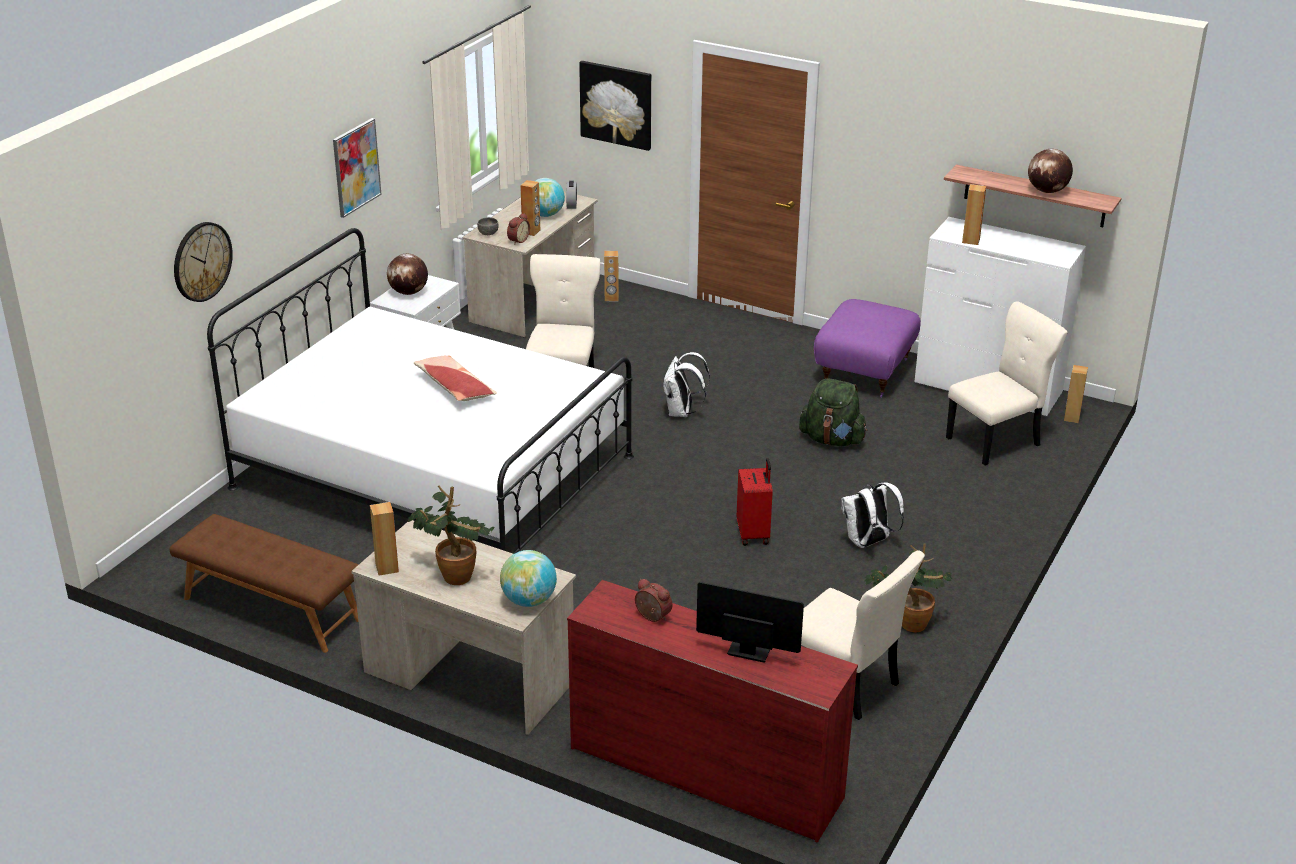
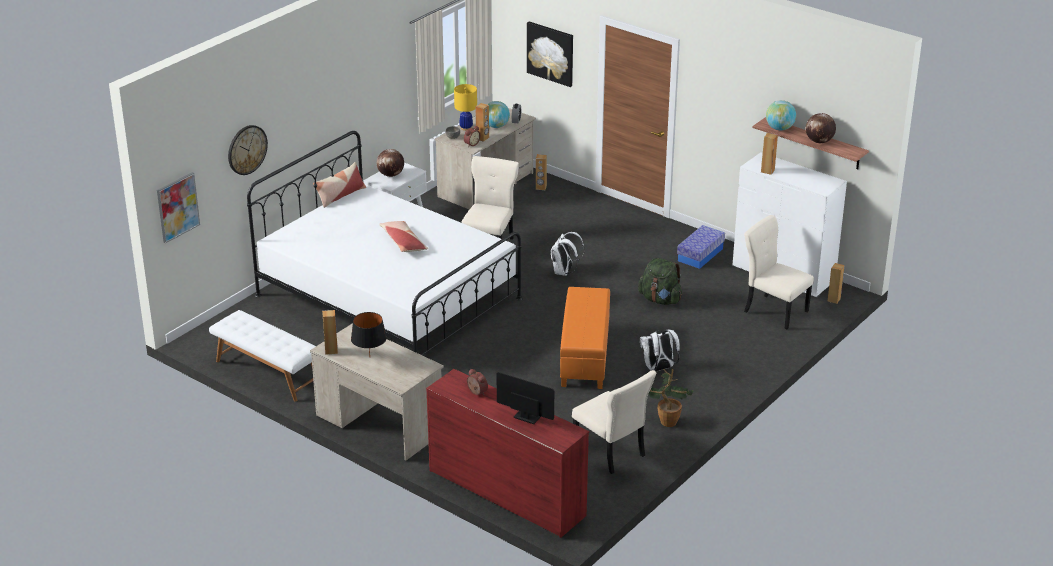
camera: 10 degrees right, 0 degrees up
(271, 609) = (267, 373): brown bench -> white bench
(341, 327) = (340, 196): none -> pillow
(356, 167) = (358, 90): picture -> picture (178, 207)
(453, 573) = (369, 357): potted plant -> black table lamp
(503, 219) = (466, 128): none -> yellow table lamp
(529, 600) = (411, 377): globe -> globe (779, 128)
(754, 534) = (585, 356): red suitcase -> orange ottoman
(864, 371) = (700, 255): purple ottoman -> storage box
(996, 441) = (773, 311): beige chair -> beige chair turned 120 degrees counterclockwise

